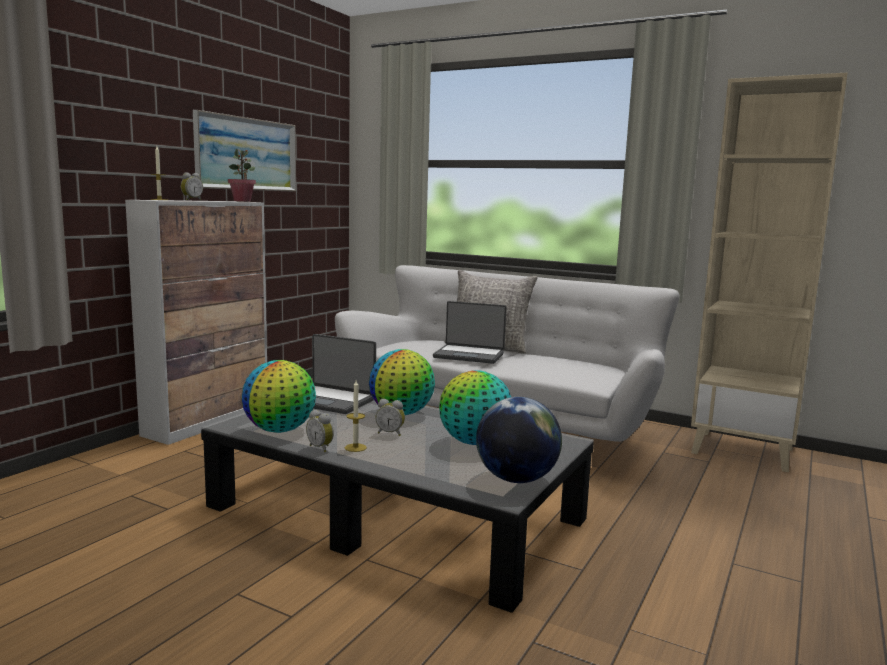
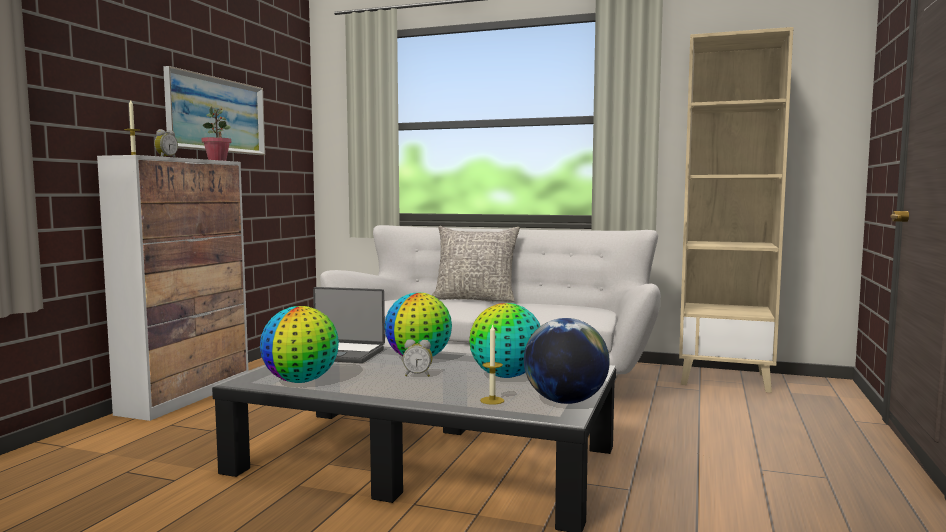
camera: 10 degrees left, 5 degrees down
(321, 448) = (354, 392): alarm clock -> none
(355, 447) = (390, 389): candle -> candle (492, 400)
(469, 355) = (462, 306): laptop -> none

